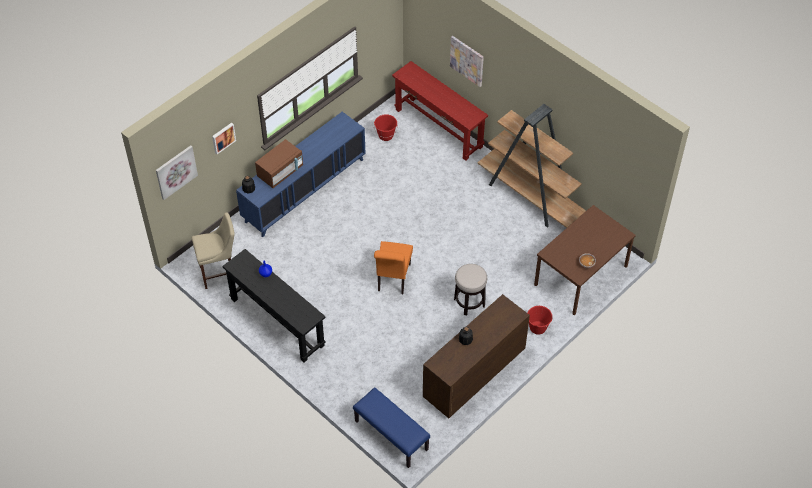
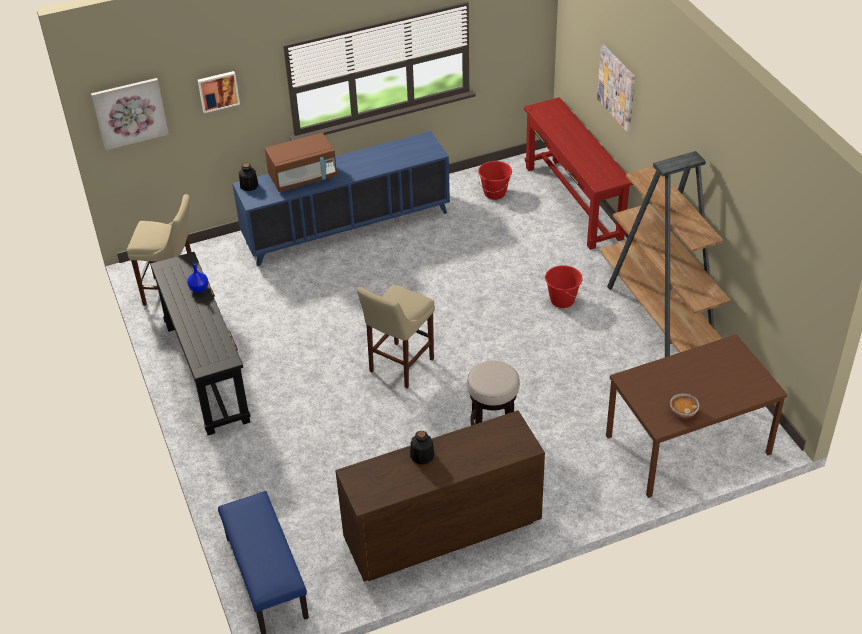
camera: 25 degrees right, 10 degrees down
(393, 279) = (399, 367): orange chair -> beige stool
(537, 328) = (579, 498): red bucket -> red bucket (562, 300)

